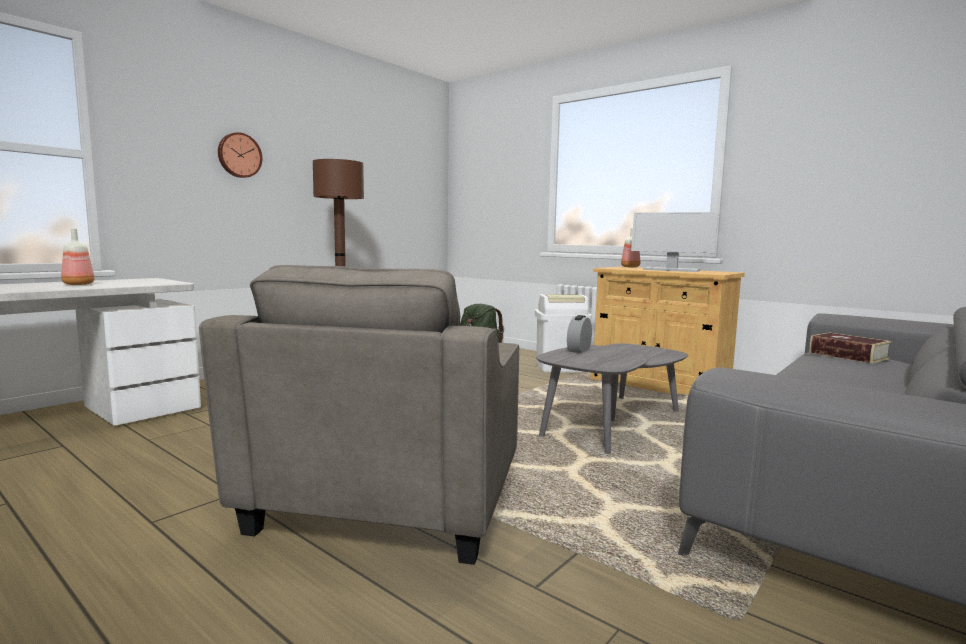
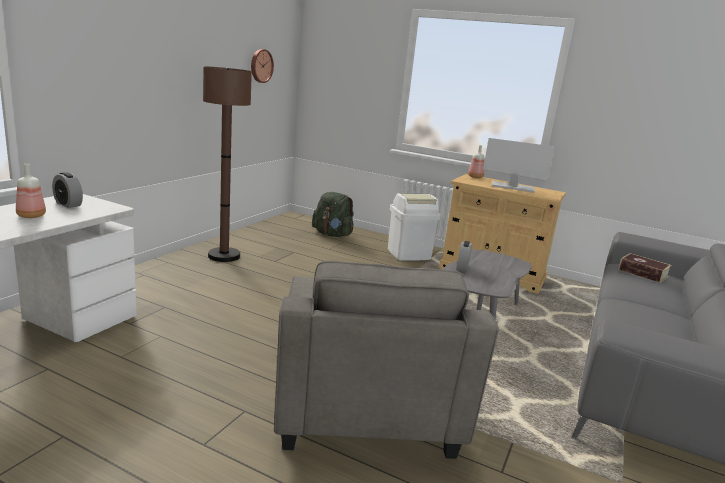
camera: 15 degrees left, 10 degrees up
(132, 281) = (68, 204): none -> alarm clock
(239, 155) = (133, 59): wall clock -> wall clock (260, 66)

